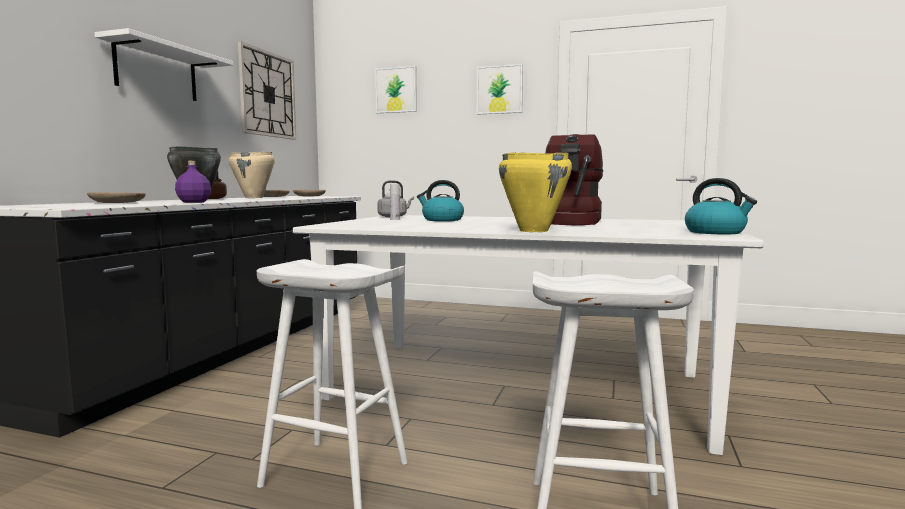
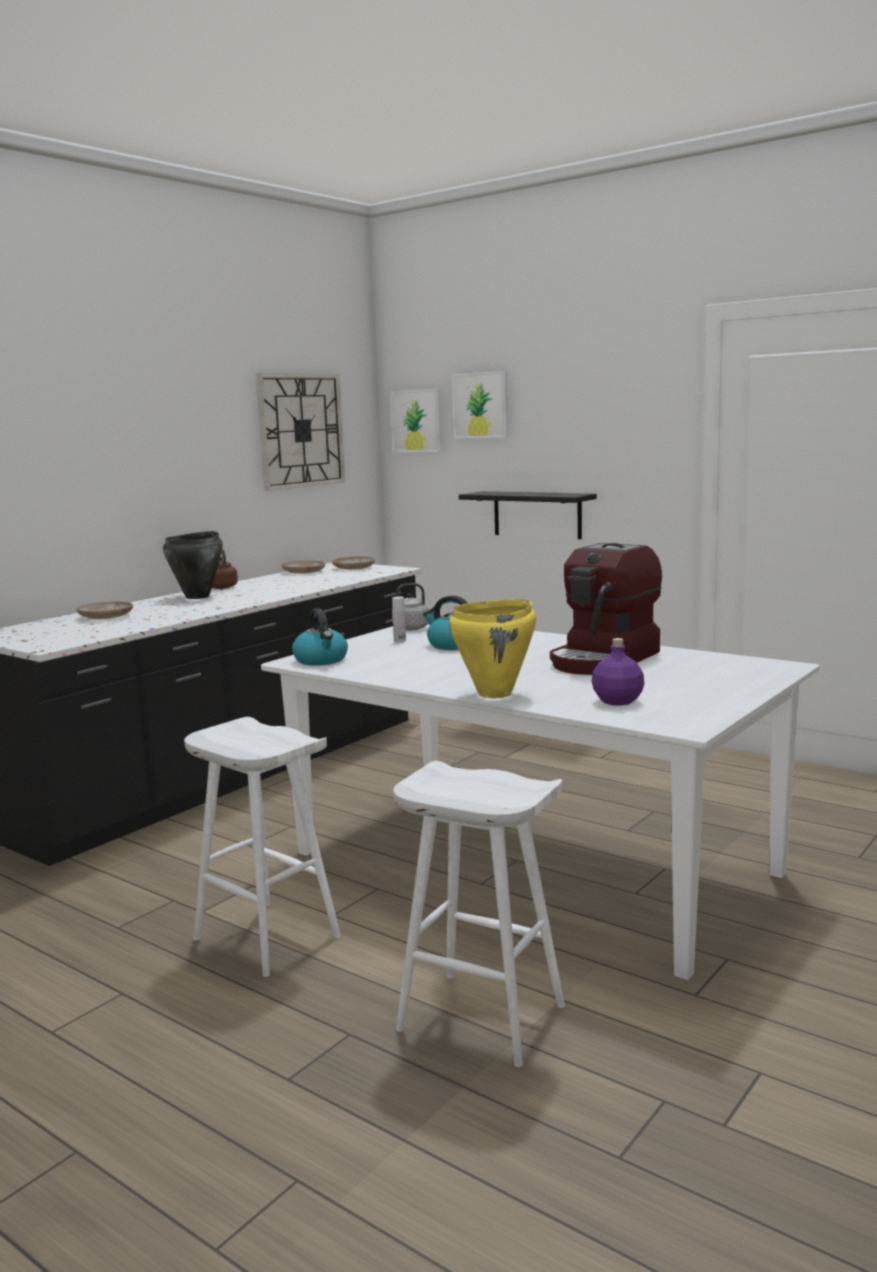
camera: 20 degrees right, 5 degrees up
(156, 71) = (152, 444): white shelf -> none
(193, 202) = (179, 616): purple bottle -> purple bottle (617, 701)
(254, 197) = (274, 581): beige cooking pot -> none
(437, 163) = (537, 514): none -> black shelf
(499, 89) = (620, 408): picture -> picture (417, 421)
(716, 232) = (703, 712): kettle -> kettle (321, 660)

